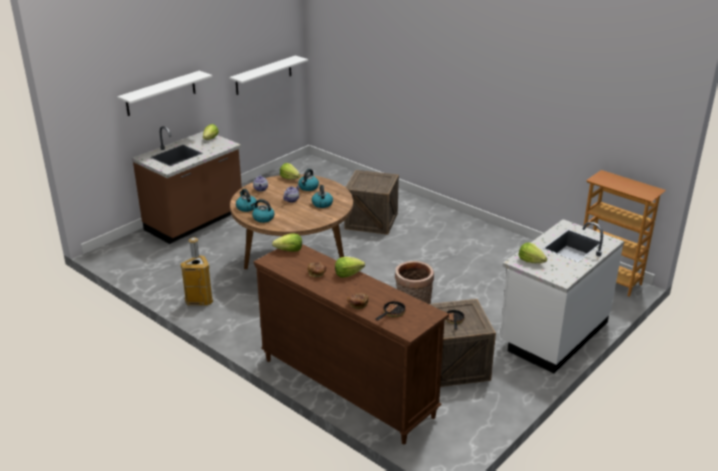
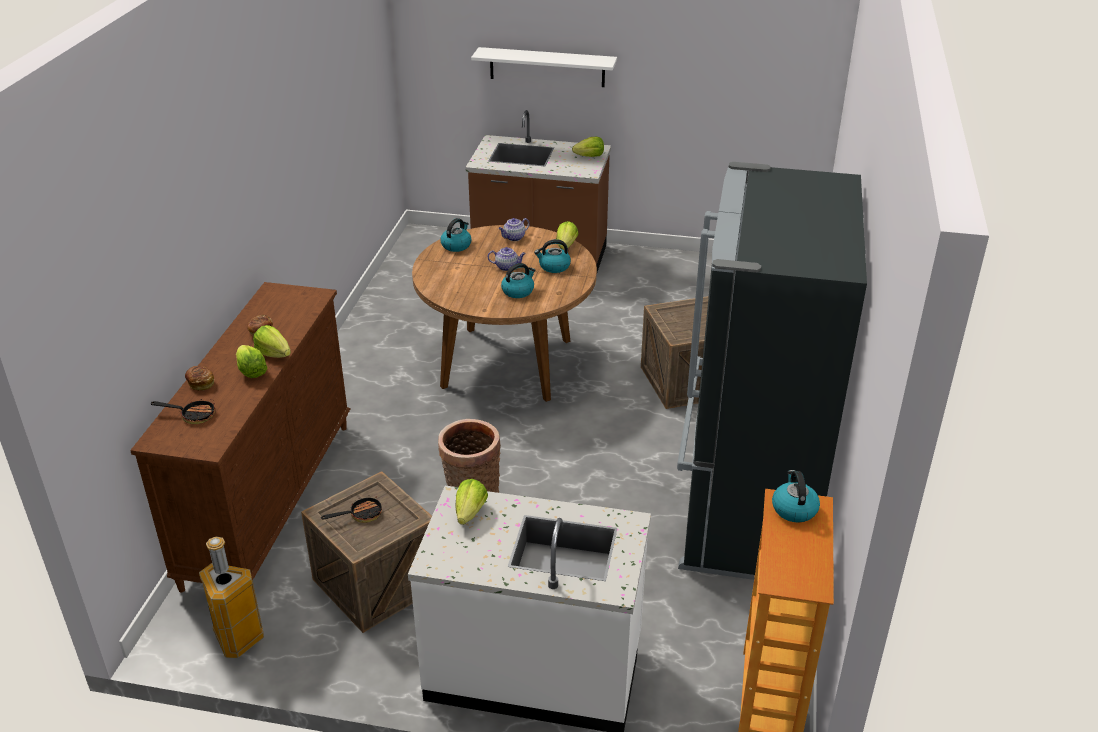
camera: 60 degrees right, 5 degrees up
(199, 301) = (373, 328): trash can -> trash can (237, 639)
(263, 75) = (741, 105): white shelf -> none
(263, 218) = (439, 265): kettle -> kettle (793, 509)
(289, 250) = (306, 295): lettuce -> lettuce (251, 371)
(486, 242) = (745, 513): none -> black fridge

